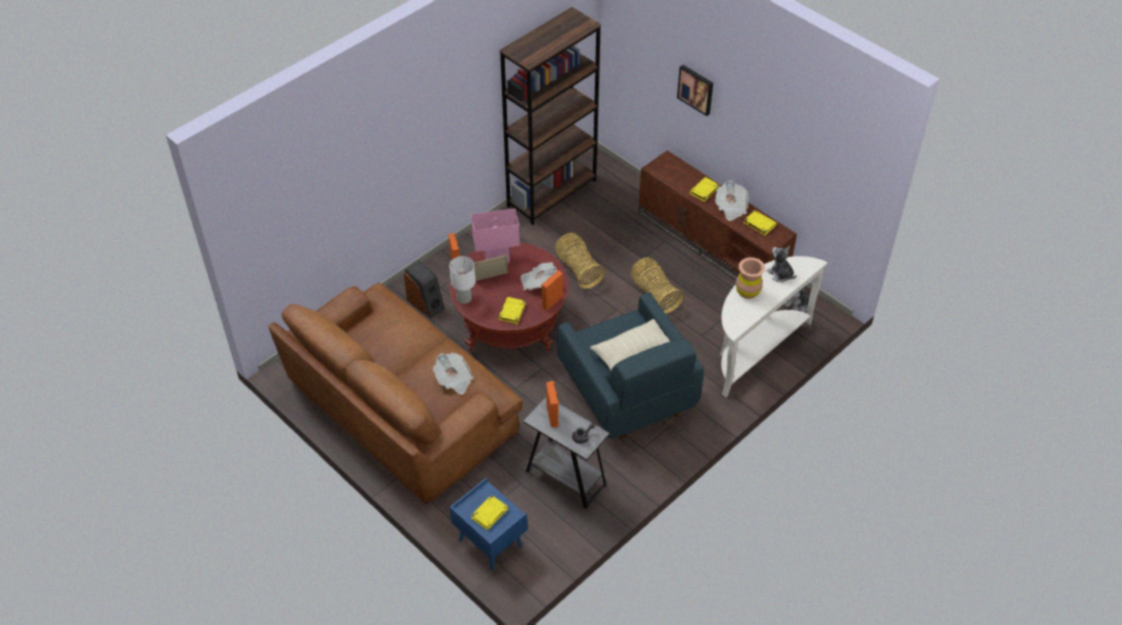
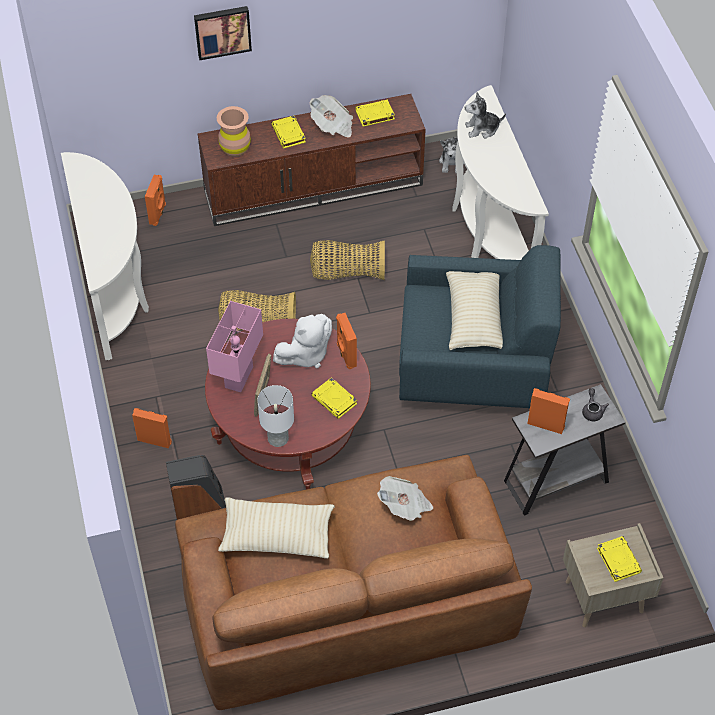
camera: 60 degrees left, 5 degrees up
(392, 328) = (277, 536): none -> beige pillow
(489, 543) = (603, 597): blue nightstand -> beige nightstand
(537, 282) = (305, 354): newspaper -> white plush toy
(552, 193) = (115, 290): brown bookcase -> white console table
(626, 184) = (158, 214): none -> orange speaker
(747, 291) = (488, 167): brown vase -> brown vase (235, 148)

